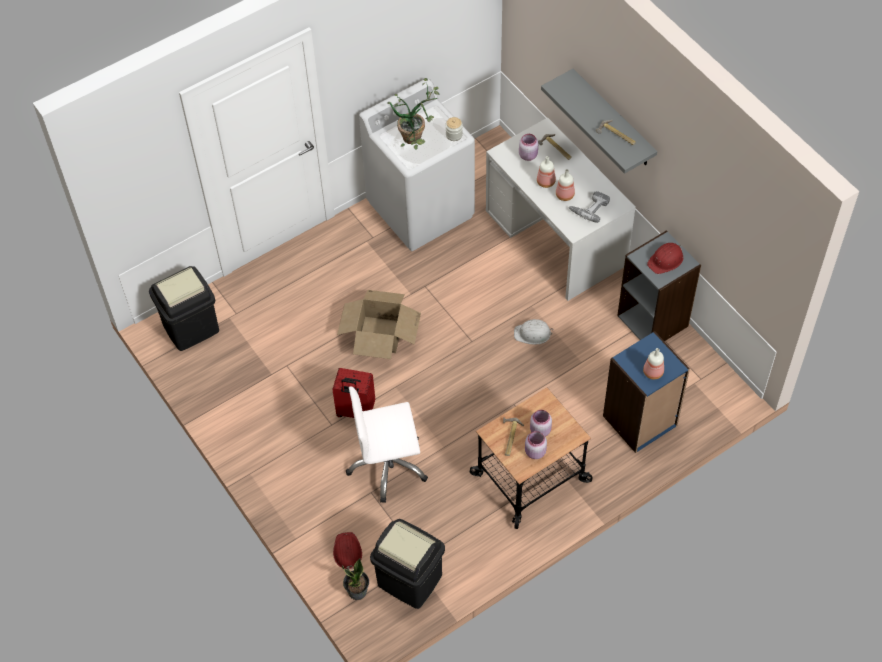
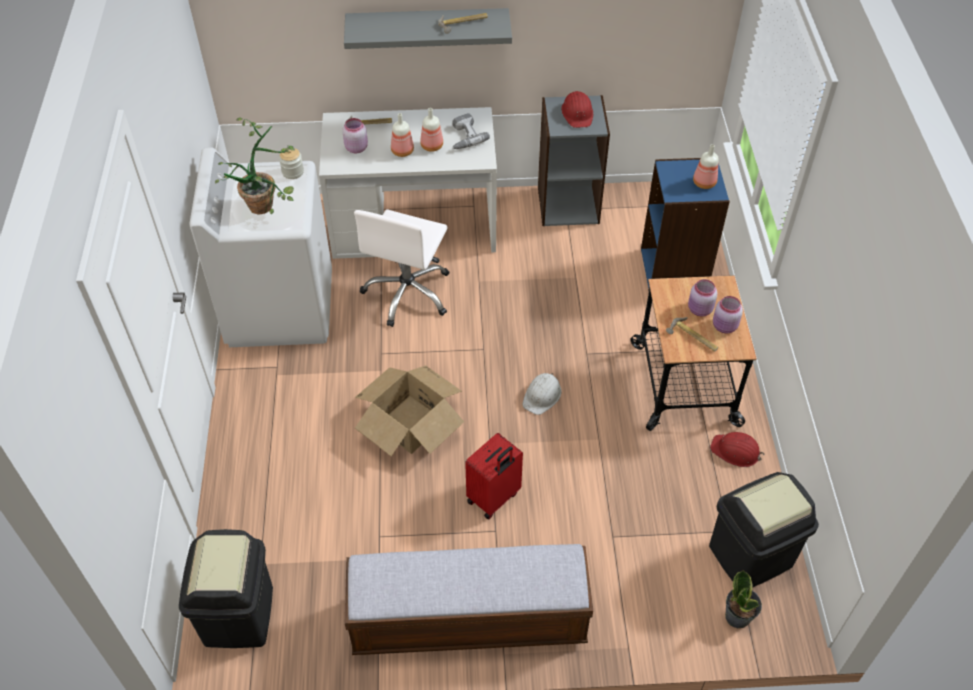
camera: 60 degrees left, 5 degrees down
(260, 443) = (468, 620): none -> bench
(347, 551) = (678, 601): red hard hat -> red hard hat (735, 451)
(388, 466) = (588, 502): white office chair -> white office chair (408, 293)
(533, 334) = (513, 297): white hard hat -> white hard hat (542, 395)

